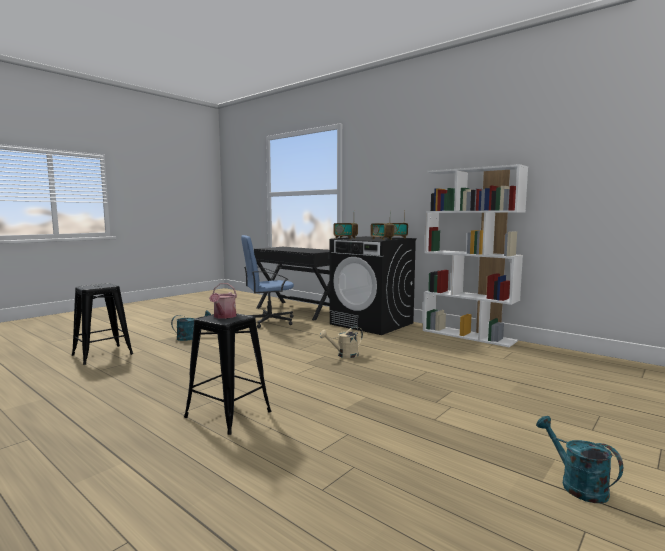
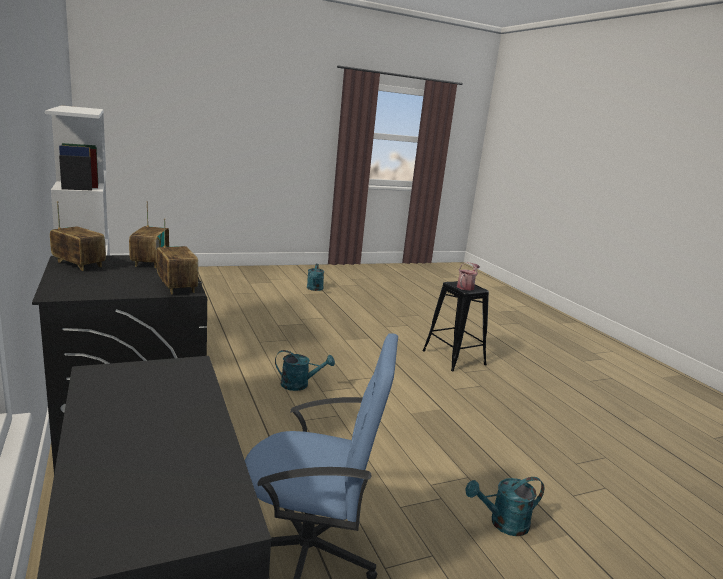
camera: 155 degrees left, 10 degrees up
(102, 355) = (638, 504): black stool -> none
(344, 355) = (300, 385): beige watering can -> turquoise watering can

